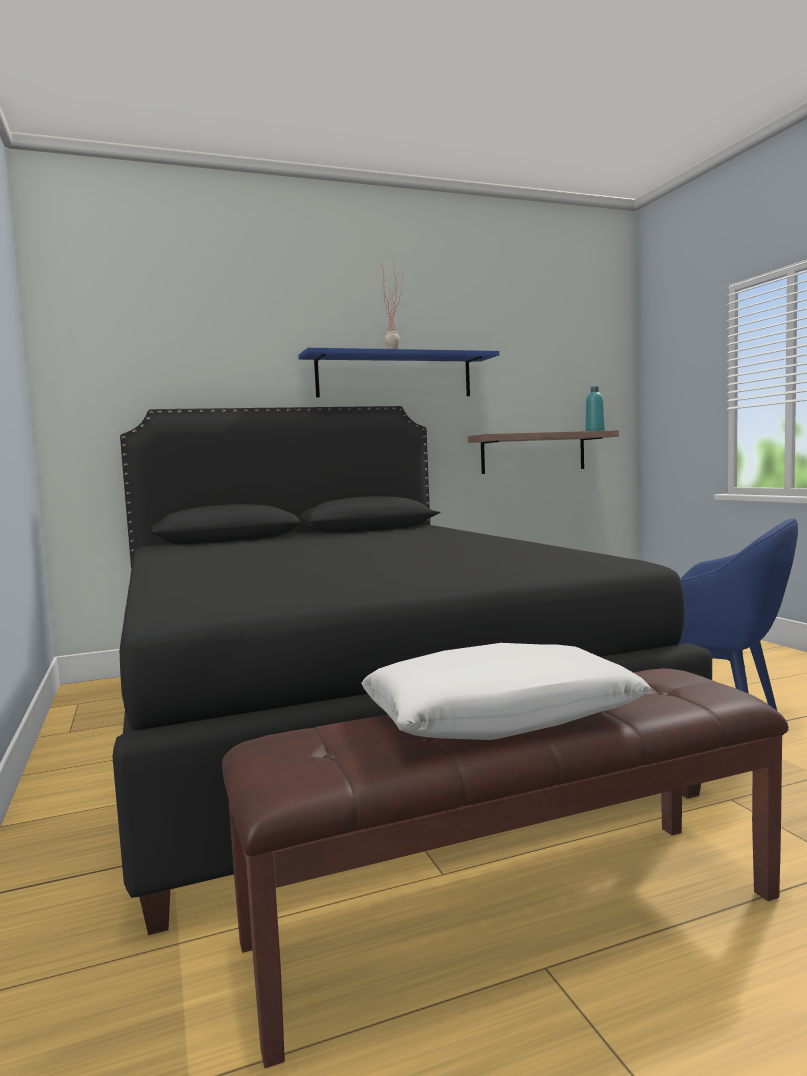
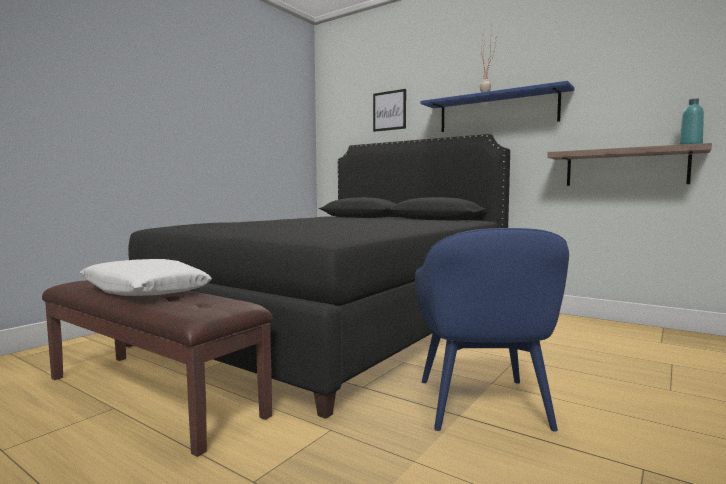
camera: 55 degrees right, 0 degrees up
(216, 353) = (389, 110): none -> picture

